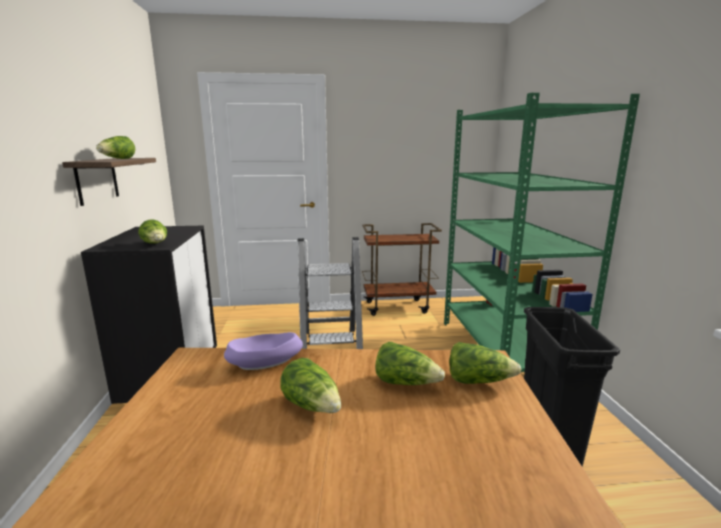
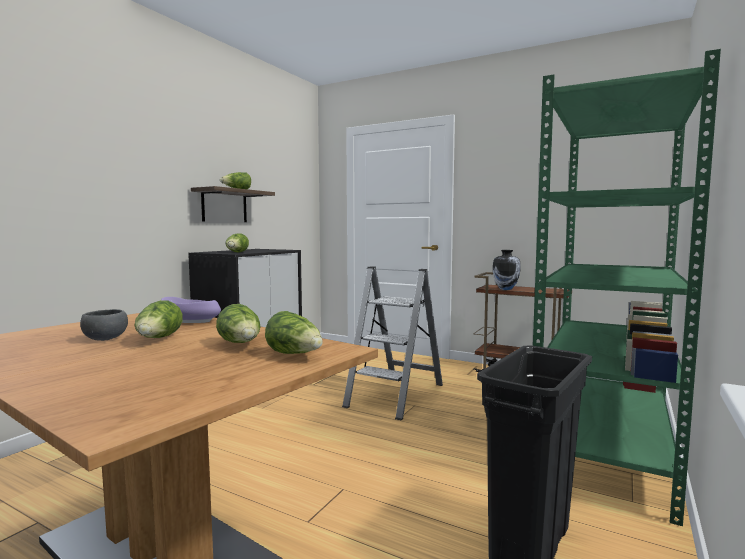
camera: 35 degrees right, 10 degrees down
(250, 429) = (106, 338): none -> grey bowl
(390, 240) = (505, 289): none -> vase

